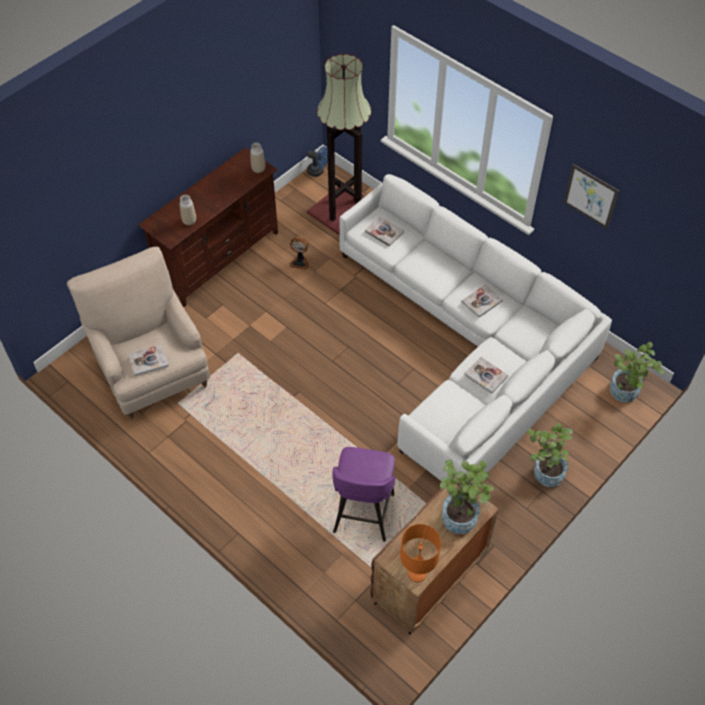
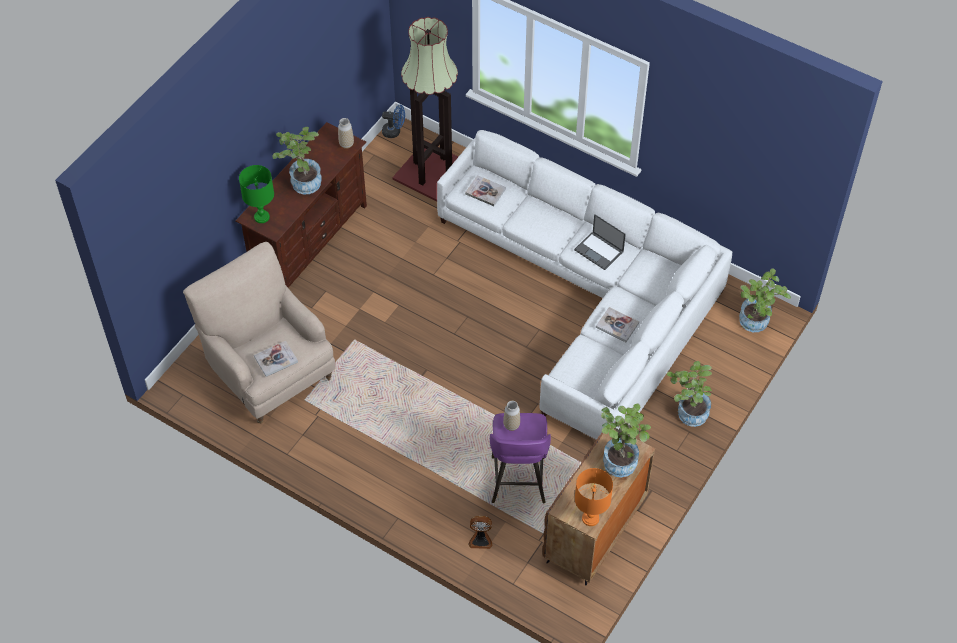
camera: 10 degrees left, 0 degrees up
(163, 224) = (261, 217): none -> green table lamp
(189, 221) = (288, 210): vase -> vase (511, 425)
(208, 197) = (302, 181): none -> potted plant
(300, 262) = (397, 234): fan -> fan (480, 539)
(482, 301) = (599, 251): book -> laptop
(590, 196) = (695, 134): picture -> none

